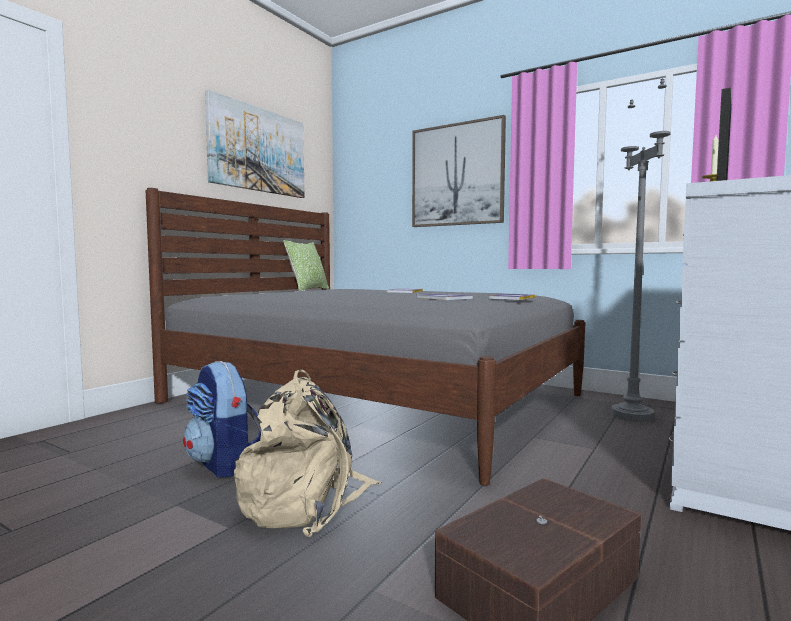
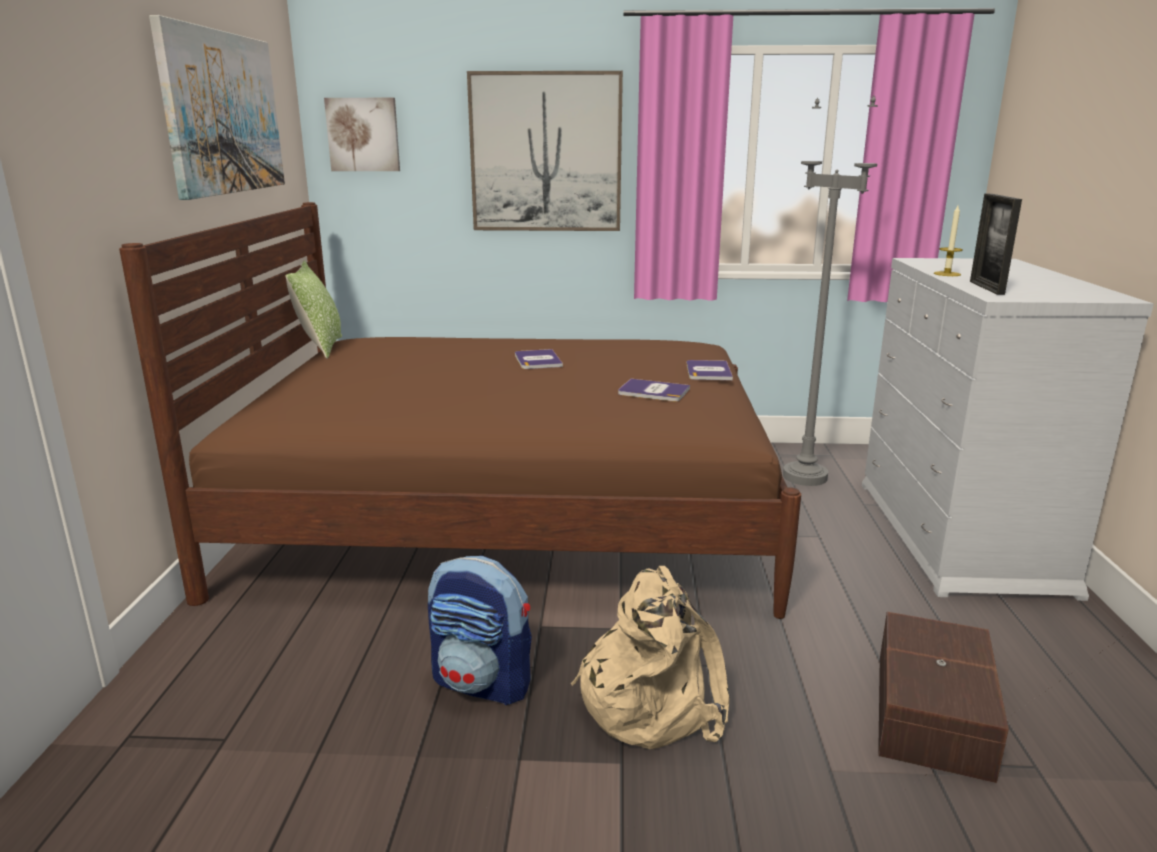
camera: 30 degrees left, 15 degrees up
(360, 175) = (363, 134): none -> picture
(375, 398) = (511, 513): grey bed -> brown bed

